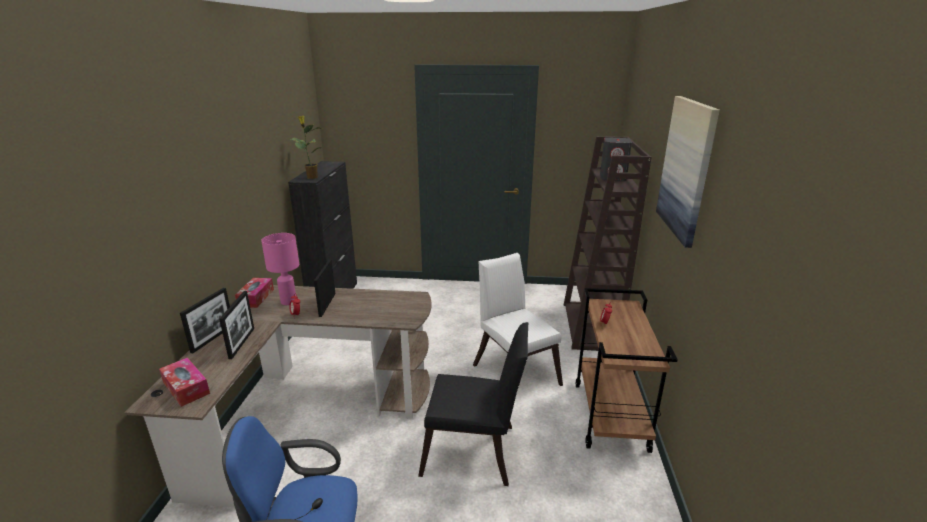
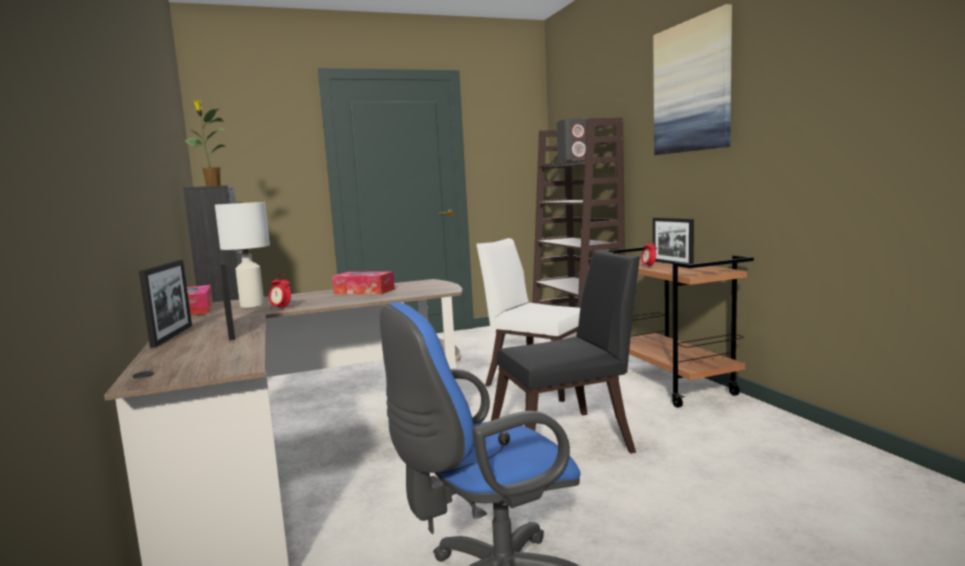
camera: 25 degrees left, 15 degrees down
(186, 388) = (195, 362): tissue box -> tissue box (364, 291)
(288, 301) = (251, 305): pink table lamp -> white table lamp
(327, 304) = (315, 299): picture frame -> picture frame (672, 263)

